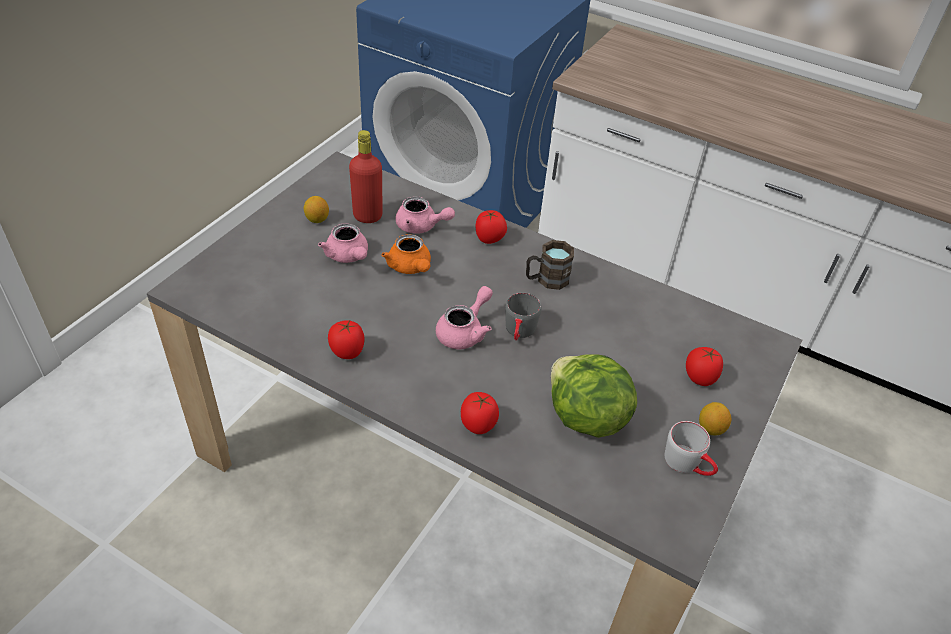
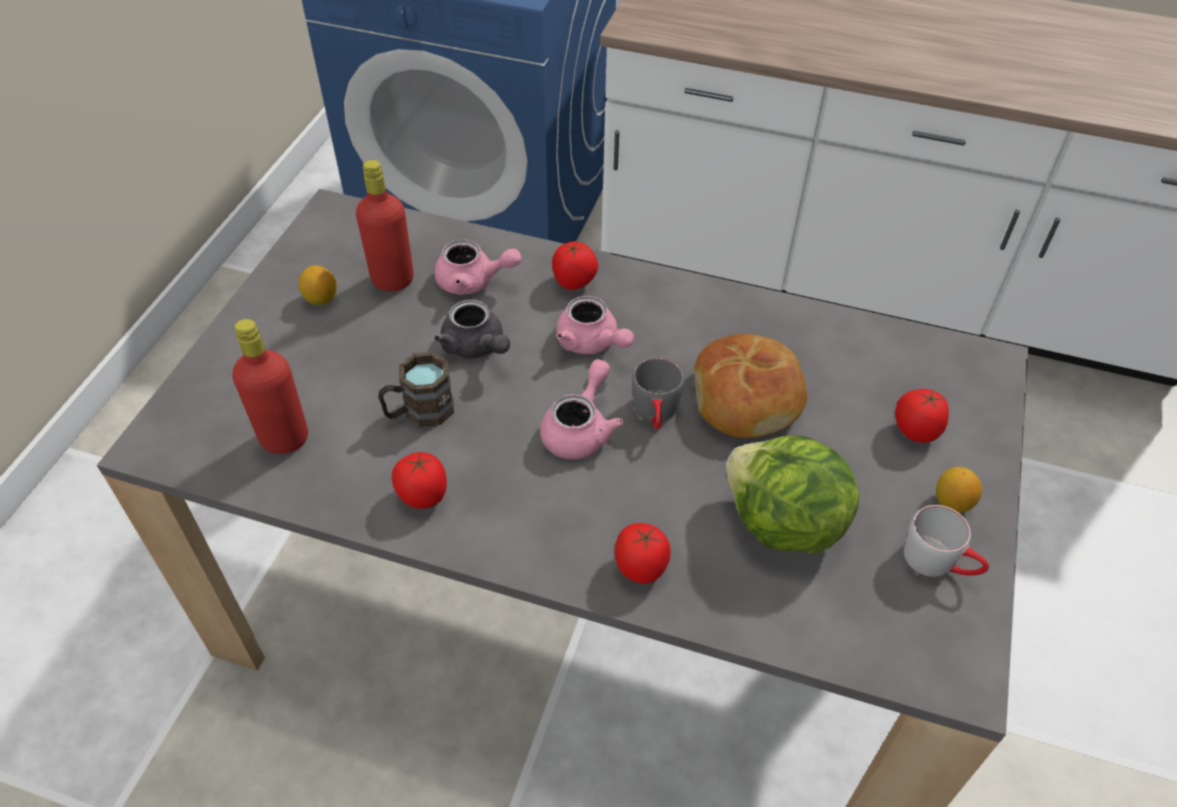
camera: 10 degrees left, 5 degrees up
(268, 300) = (284, 438): none -> red bottle
(348, 256) = (382, 347): pink teapot -> pink teapot (592, 343)
(410, 268) = (476, 347): orange teapot -> grey teapot
(546, 279) = (669, 328): brown mug -> brown mug (419, 412)
(586, 333) = (747, 397): none -> bread

